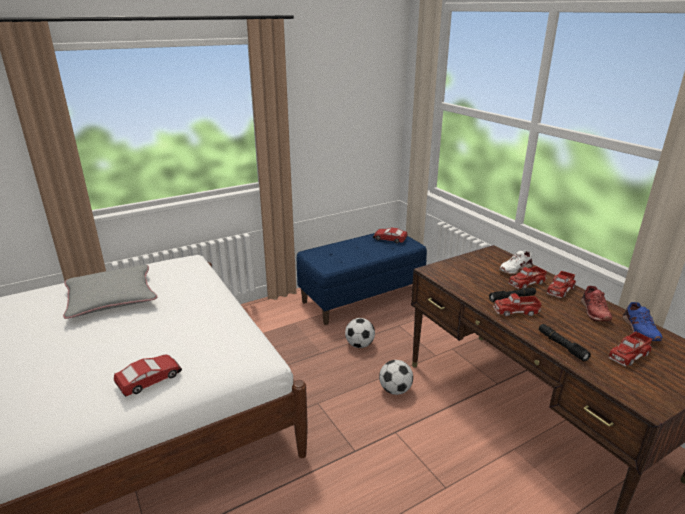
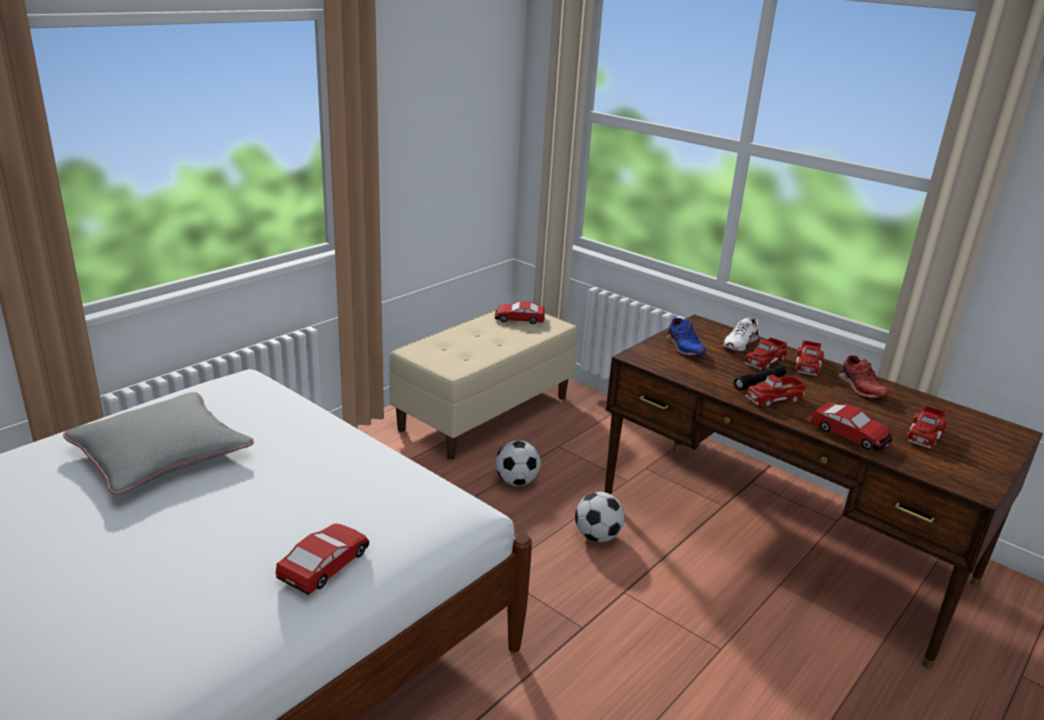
camera: 20 degrees left, 0 degrees up
(361, 297) = (485, 412): blue bench -> beige bench
(561, 346) = (849, 434): black flashlight -> toy car
(639, 329) = (919, 403): blue shoe -> blue shoe (683, 347)

